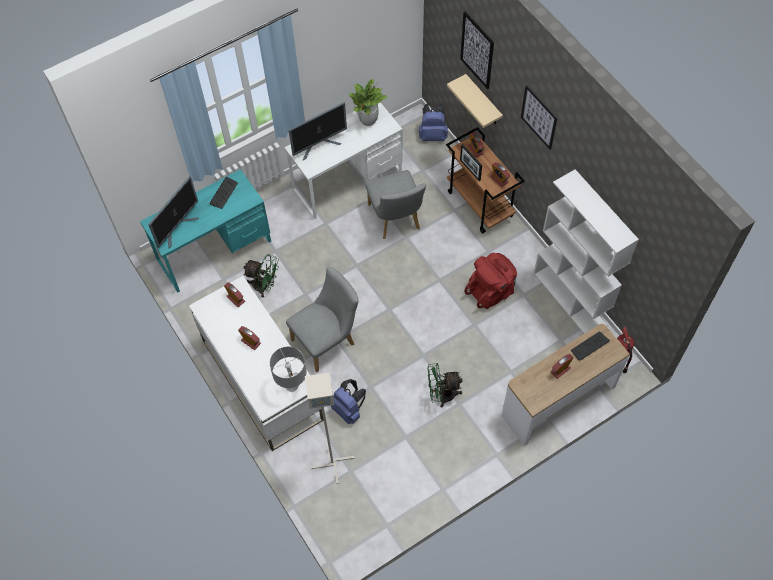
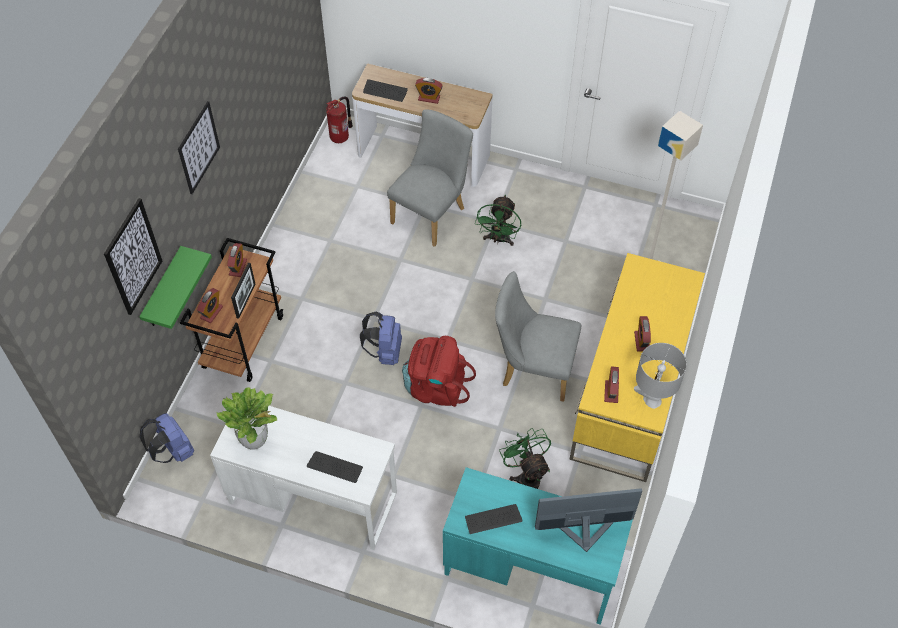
camera: 130 degrees left, 5 degrees down
(262, 380) = (629, 394): white desk -> yellow desk
(292, 385) = (647, 274): grey table lamp -> grey table lamp (652, 400)
(319, 145) = (335, 467): monitor -> keyboard
(349, 410) = (584, 300): blue backpack -> blue backpack (385, 352)
(396, 220) = (330, 407): grey chair -> grey chair (432, 213)
(442, 395) = (498, 240): green fan -> green fan turned 60 degrees clockwise
(483, 101) = (163, 290): beige shelf -> green shelf
(491, 290) = (348, 268): red backpack -> red backpack (436, 387)
(570, 299) = (303, 203): white bookcase -> none

